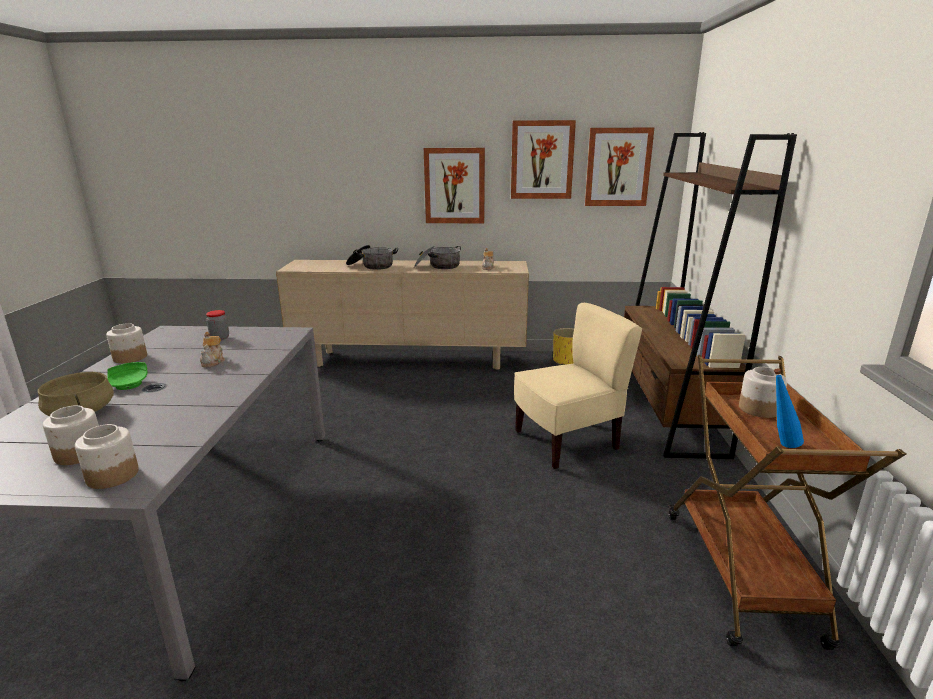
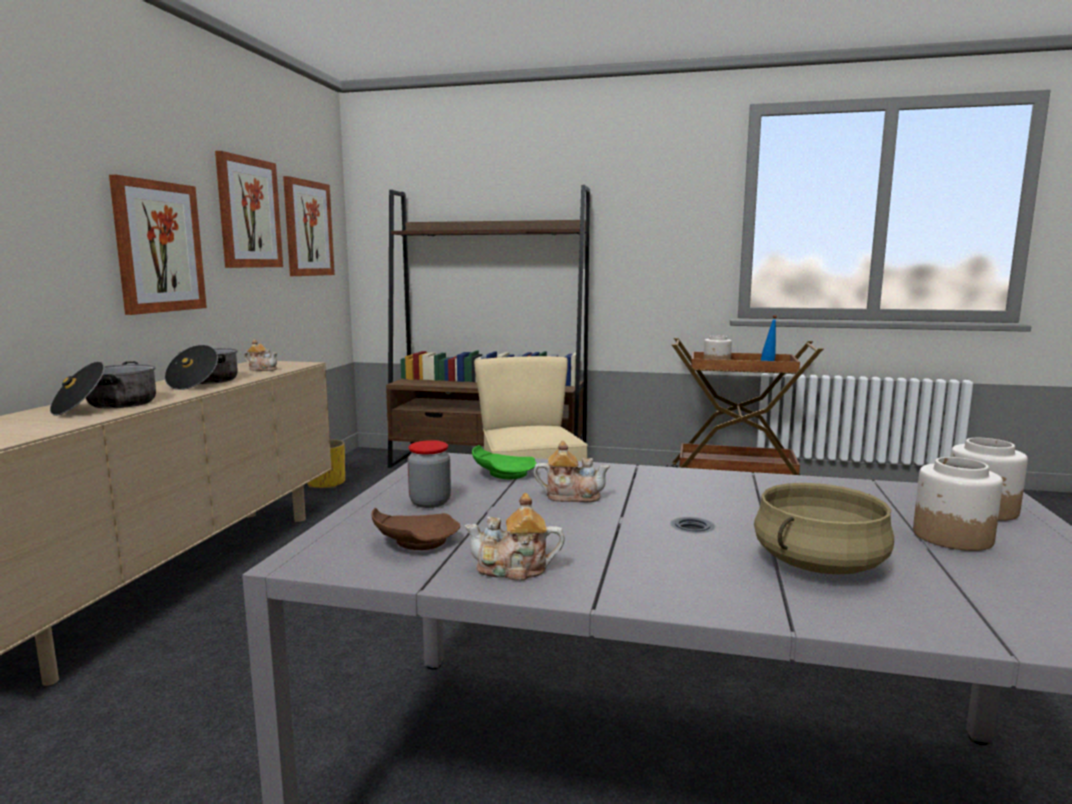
camera: 80 degrees left, 10 degrees down
(129, 357) = (514, 569): jar -> teapot
(129, 383) = (677, 545): green plate -> green plate (503, 474)
(170, 341) = (415, 543): none -> brown plate

